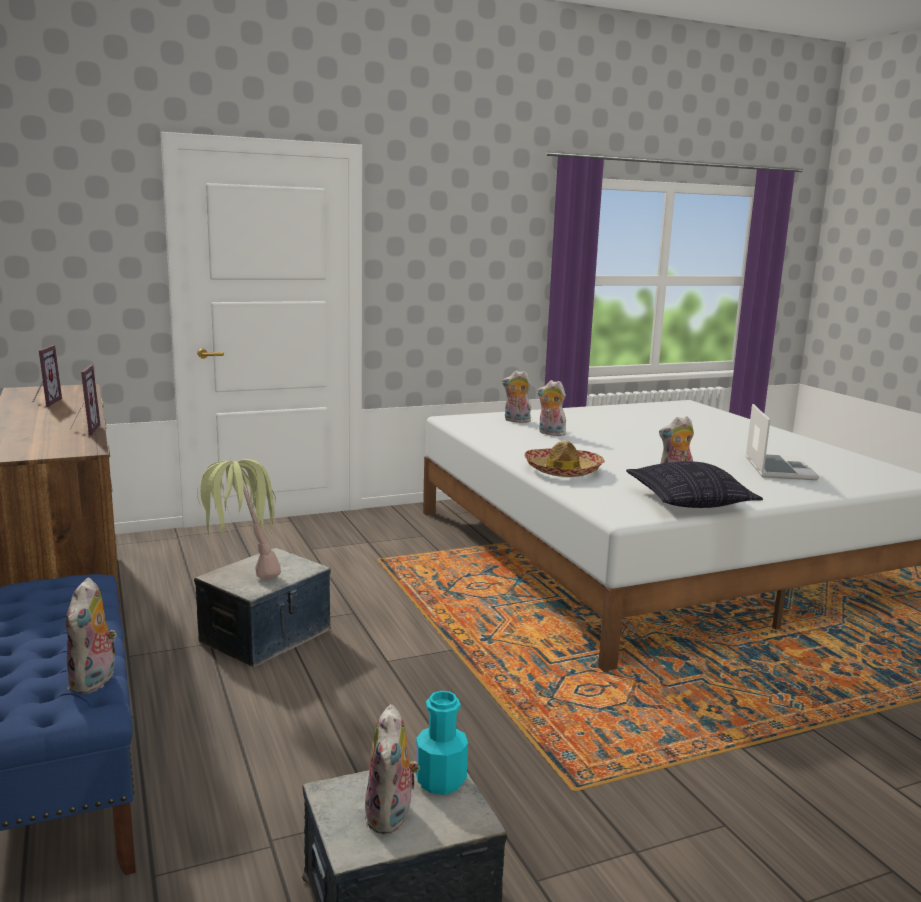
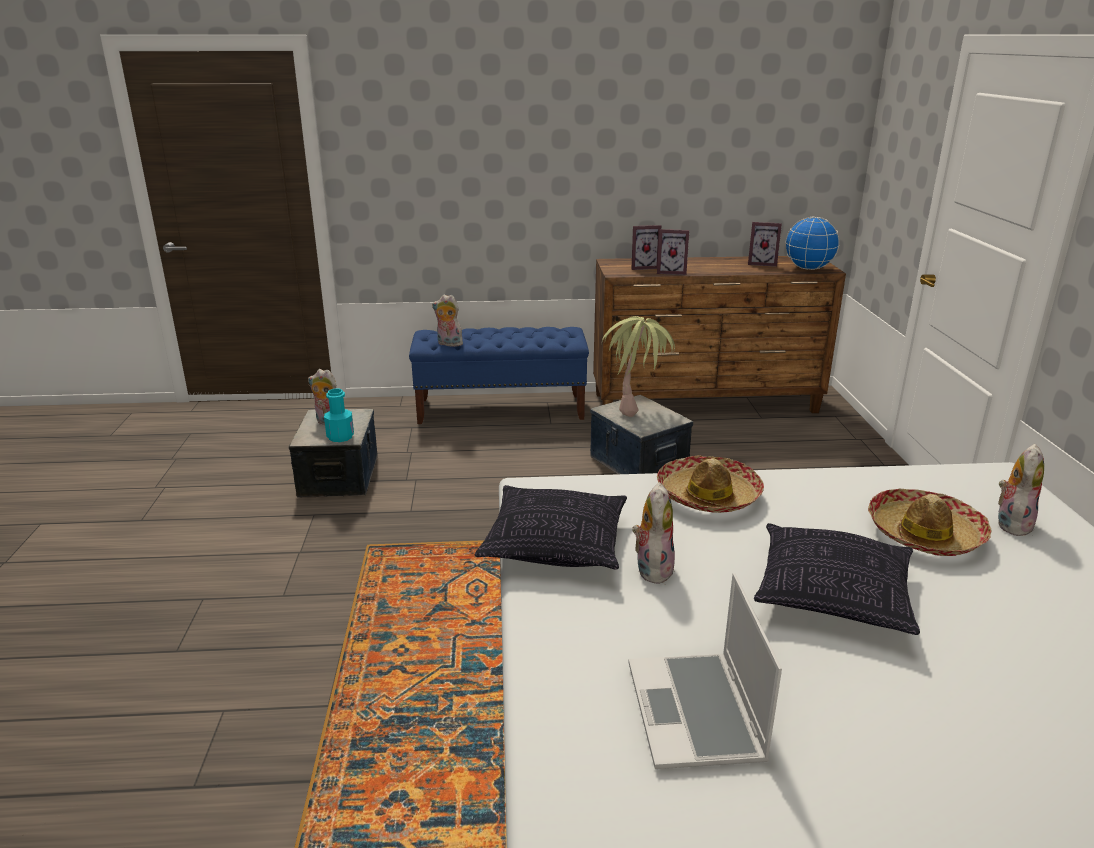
camera: 110 degrees right, 10 degrees up
(49, 441) = (643, 267): none -> picture frame
(77, 391) = (808, 269): none -> globe
(550, 433) = (924, 534): plush toy -> hat
(643, 449) = (831, 596): none -> pillow
(778, 468) = (697, 714): laptop -> laptop turned 60 degrees clockwise

